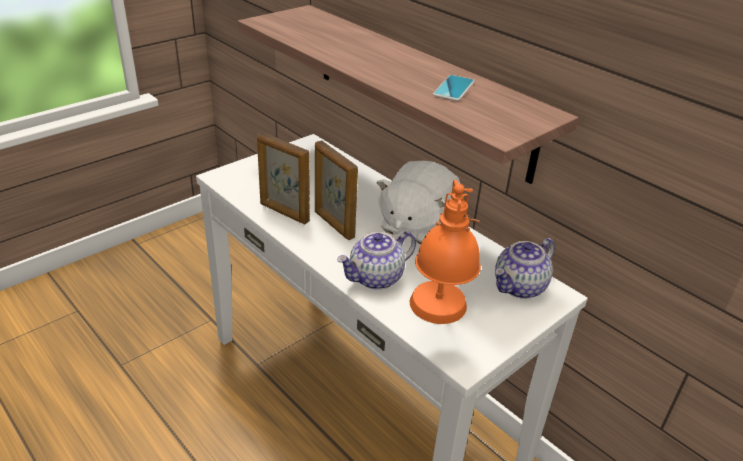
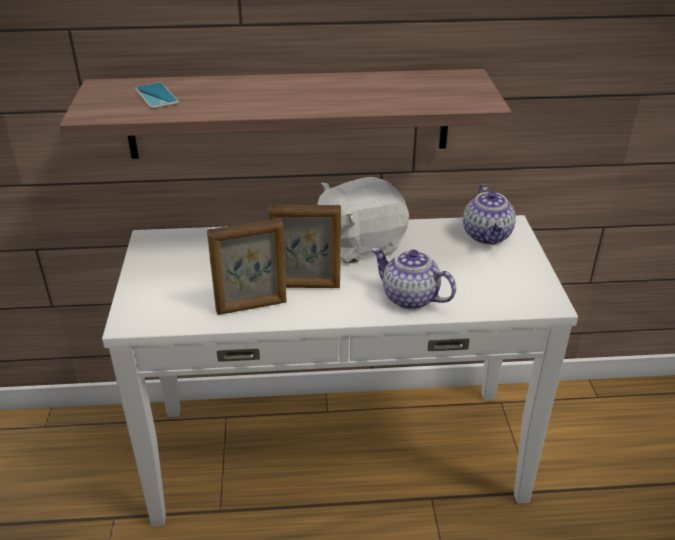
camera: 50 degrees left, 0 degrees up
(376, 278) = (409, 297): teapot -> teapot turned 120 degrees clockwise
(416, 226) = (359, 243): white plush toy -> white plush toy turned 90 degrees clockwise
(438, 321) = (493, 292): orange table lamp -> none
(453, 89) = (382, 89): phone -> phone (156, 96)

